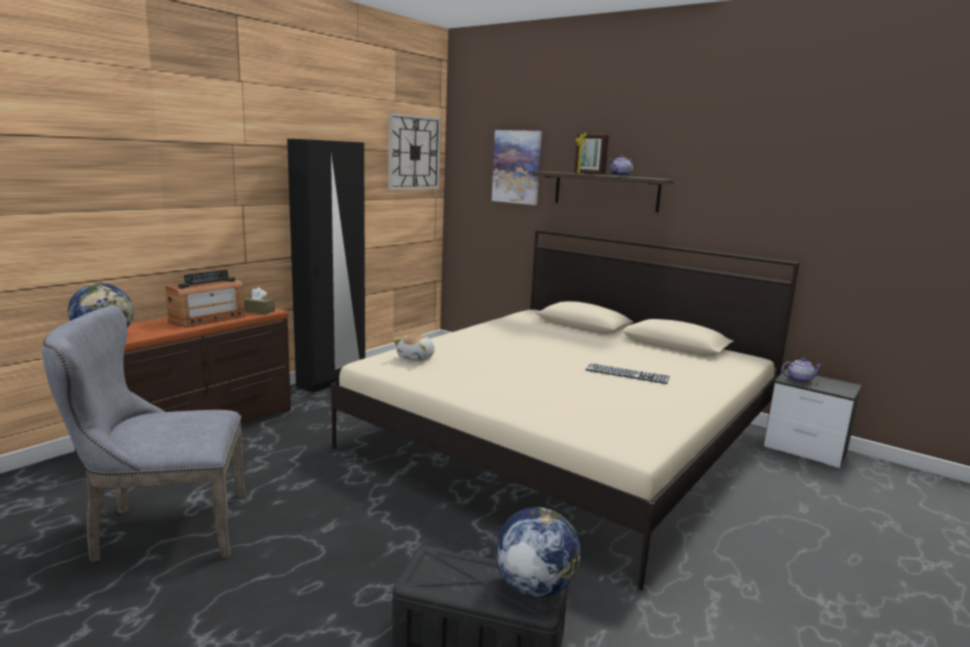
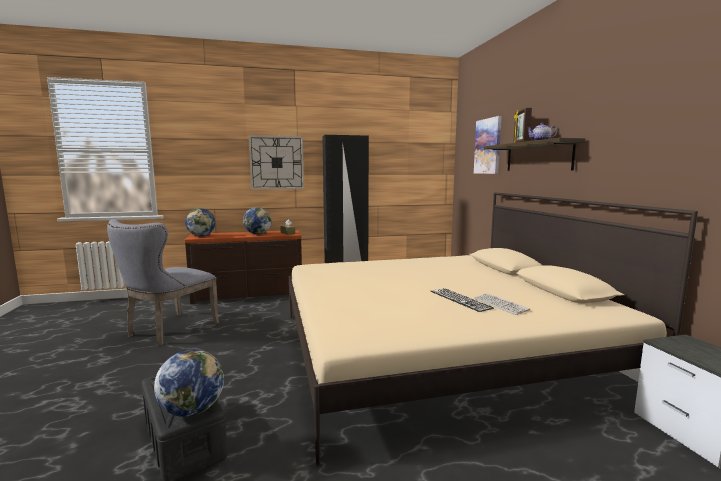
camera: 40 degrees right, 5 degrees down
(161, 529) = (168, 331): grey chair -> grey chair turned 90 degrees counterclockwise
(208, 319) = (258, 234): radio -> globe
(414, 152) = (425, 143): wall clock -> wall clock (277, 162)
(417, 358) = (334, 267): plush toy -> none
(664, 372) = (500, 305): none -> keyboard
(799, 380) = (680, 346): teapot -> none

